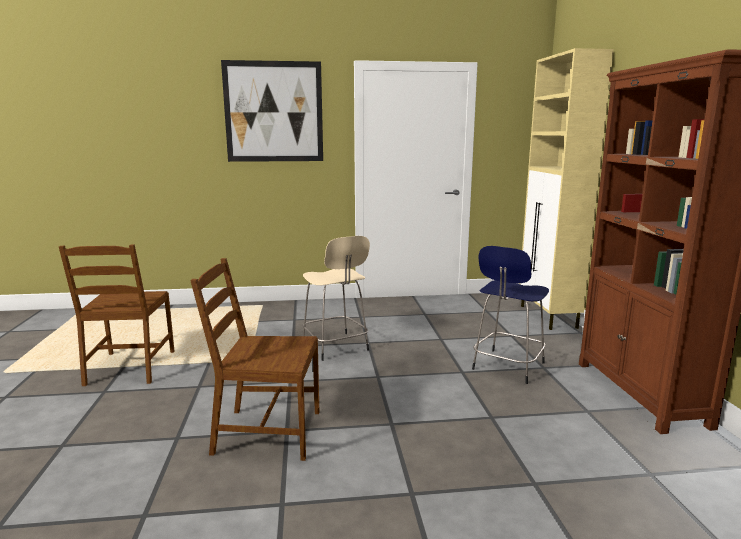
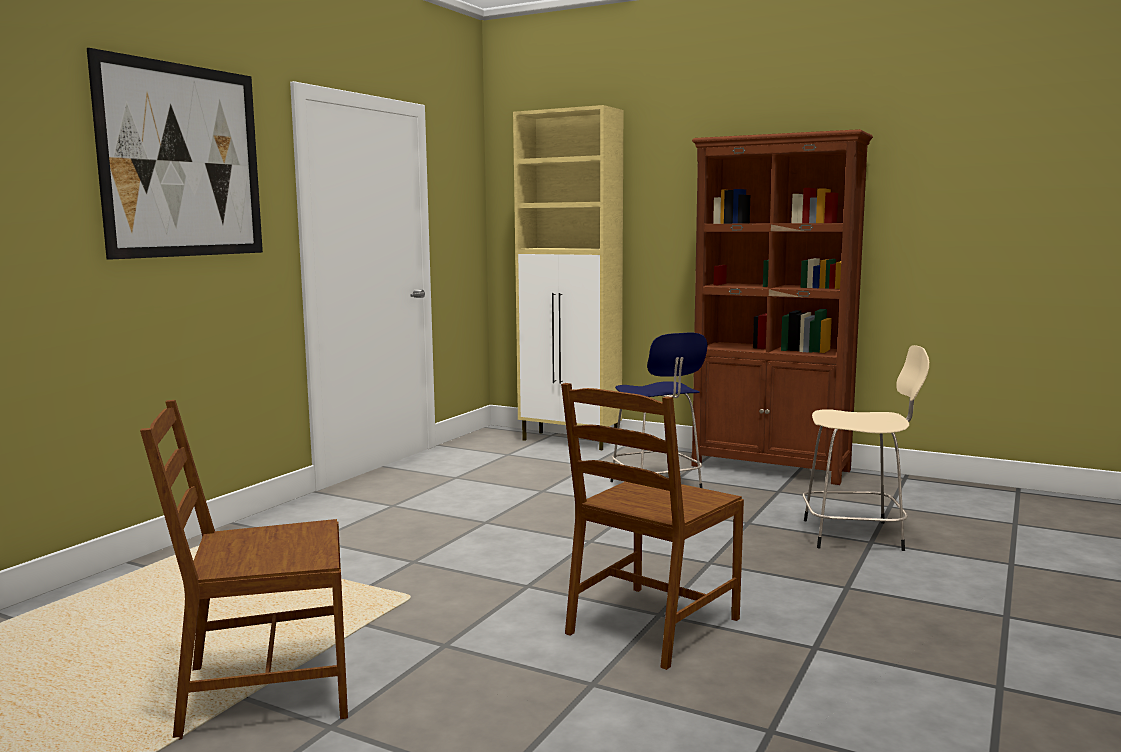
camera: 55 degrees left, 5 degrees down
(130, 368) = (264, 691): brown chair -> brown chair turned 135 degrees clockwise
(336, 347) = (467, 540): beige stool -> beige stool (856, 535)

